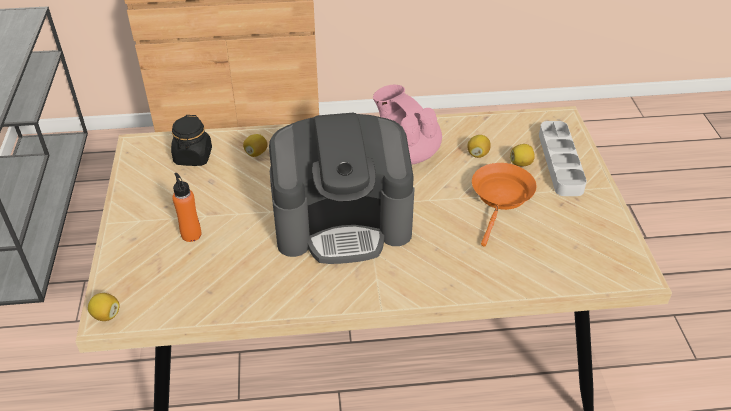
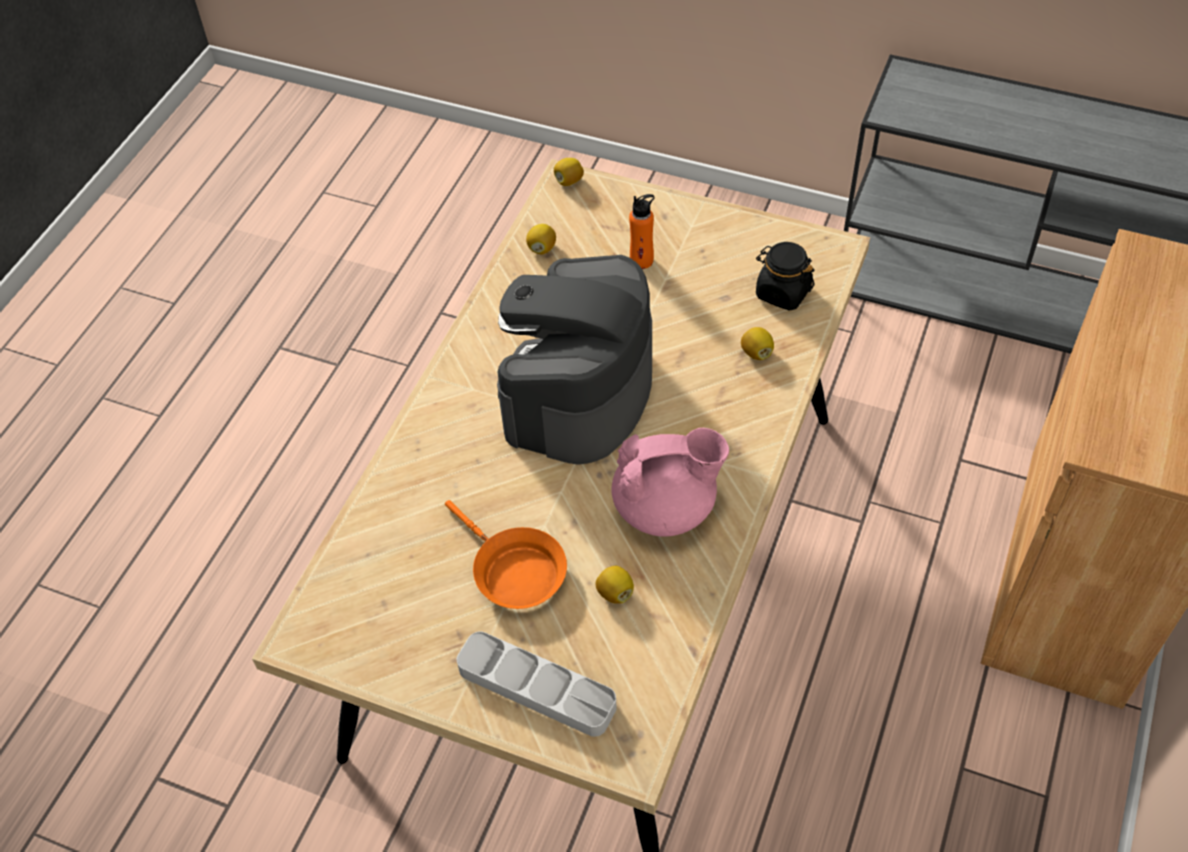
camera: 120 degrees right, 10 degrees up
(521, 163) = (564, 635): lemon -> lemon (542, 248)

